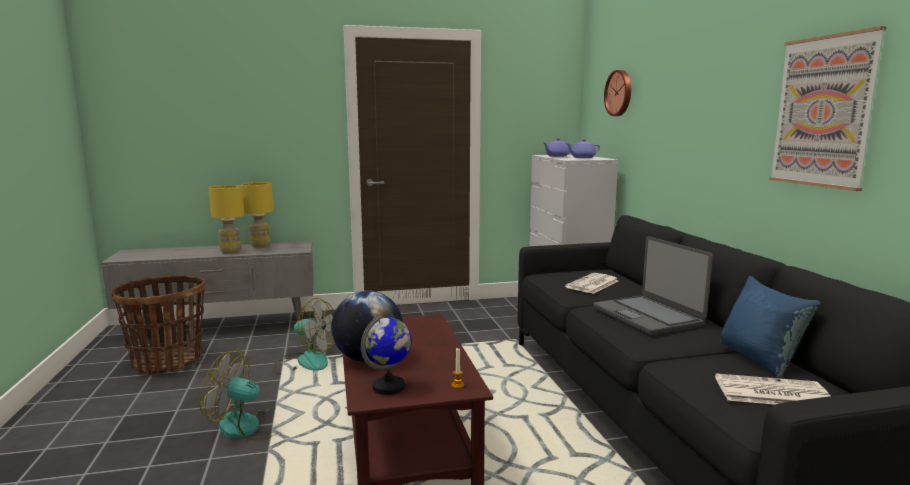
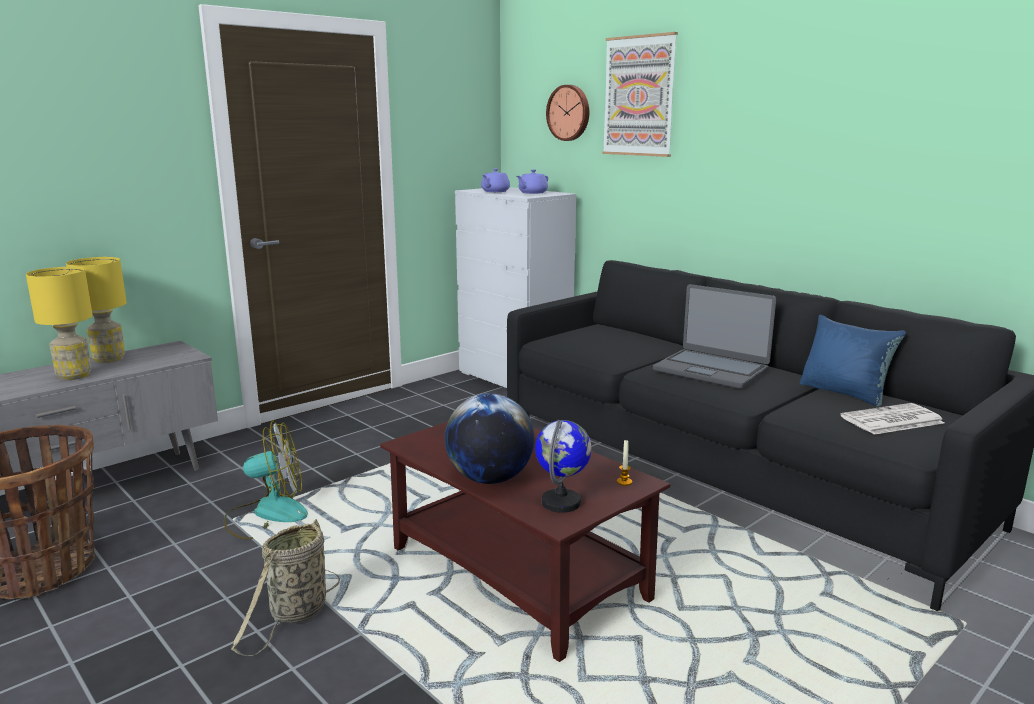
camera: 30 degrees left, 5 degrees up
(249, 427) = (296, 614): fan -> basket
(592, 284) = (614, 345): newspaper -> none
(823, 112) = (857, 149): picture -> picture (639, 96)

